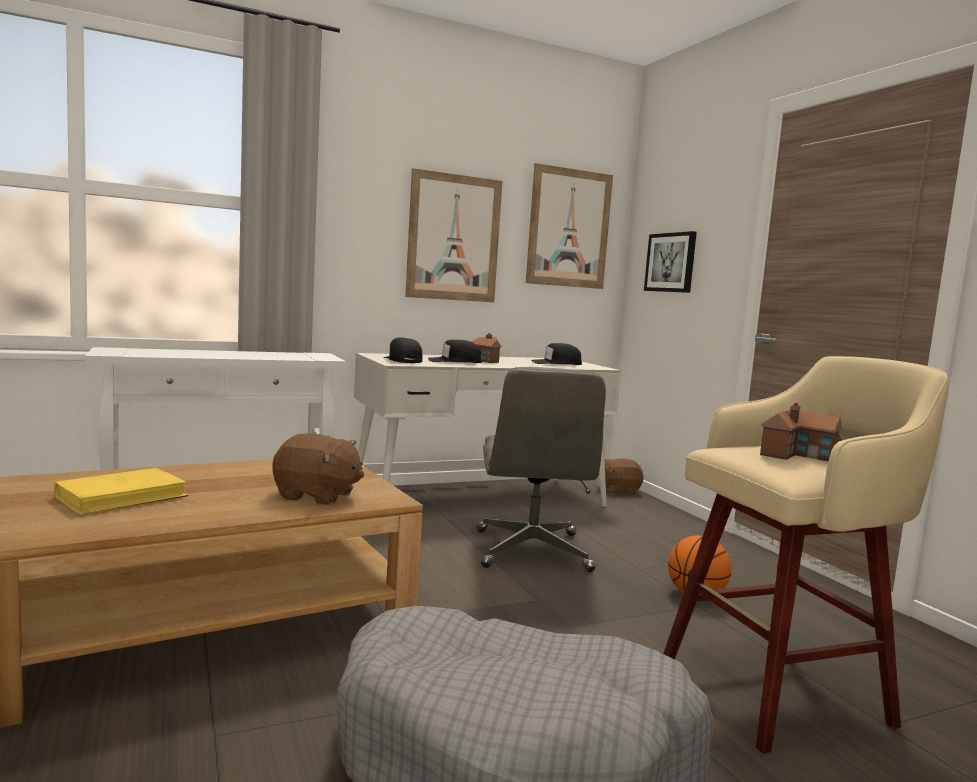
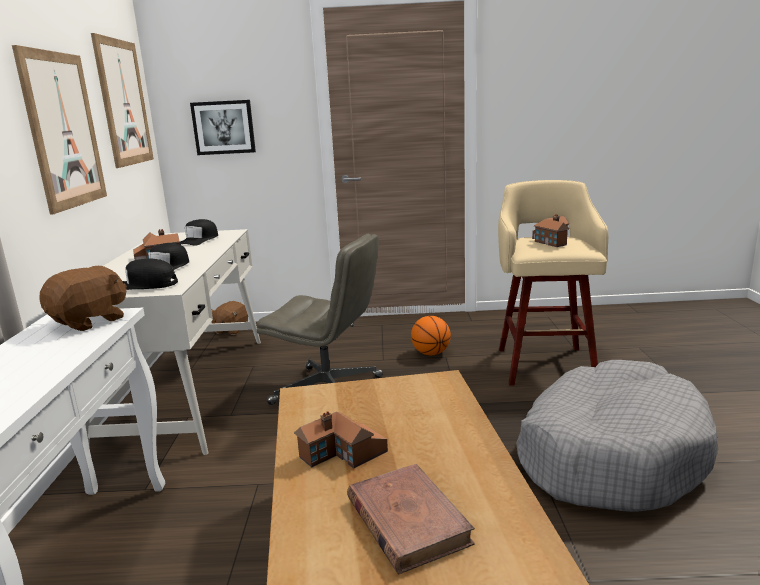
camera: 65 degrees left, 10 degrees up
(122, 497) = (407, 520): yellow book -> brown book
(229, 476) = (343, 453): none -> toy house
(317, 496) = (427, 409): brown plush toy -> brown plush toy (90, 321)

